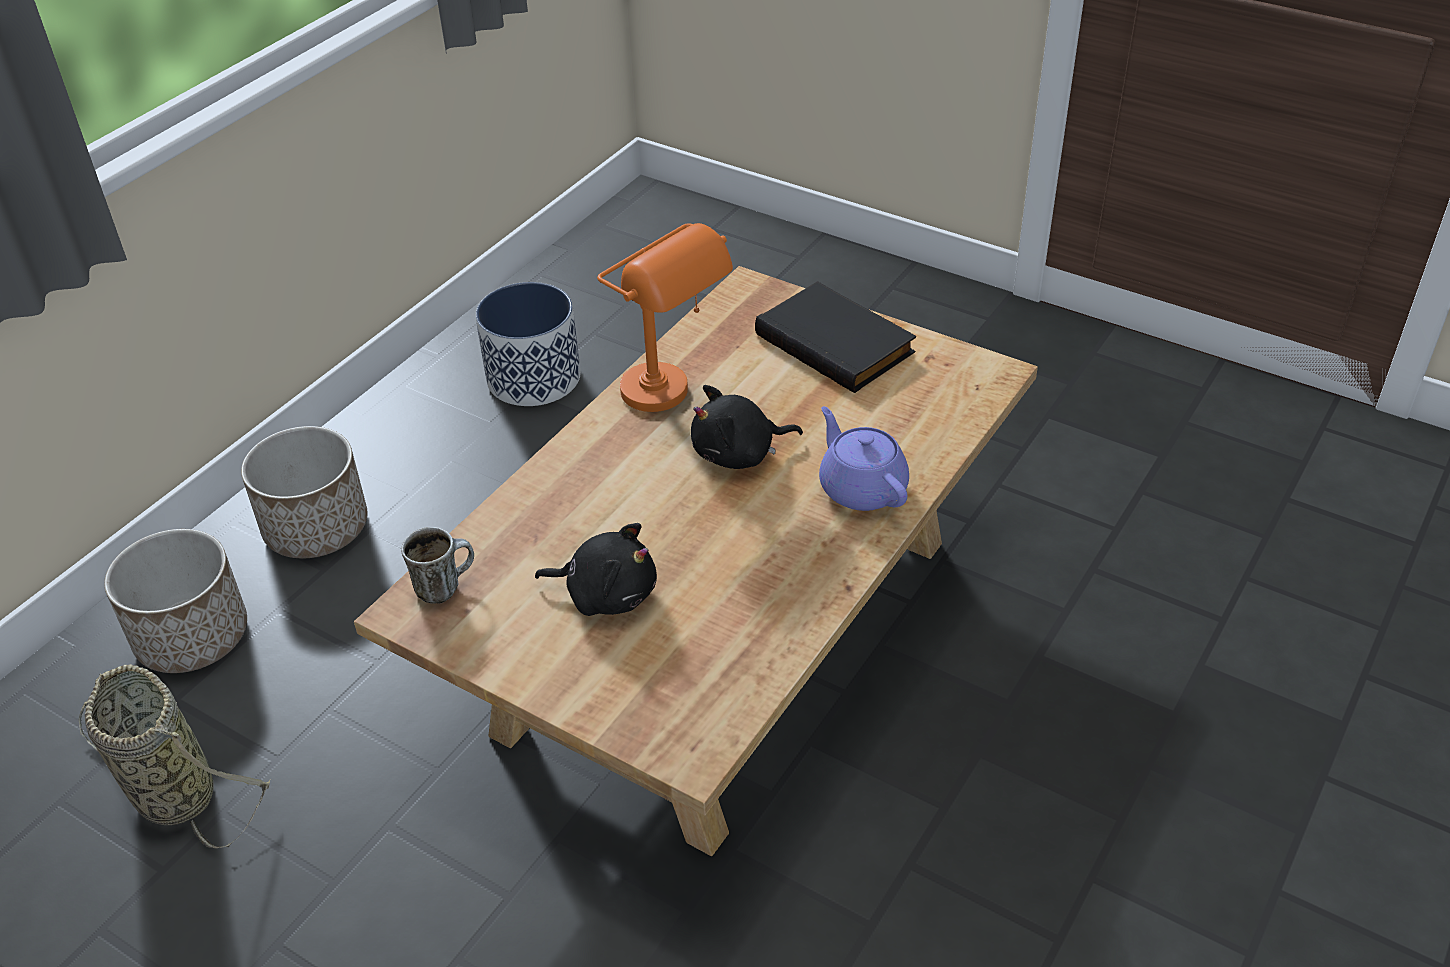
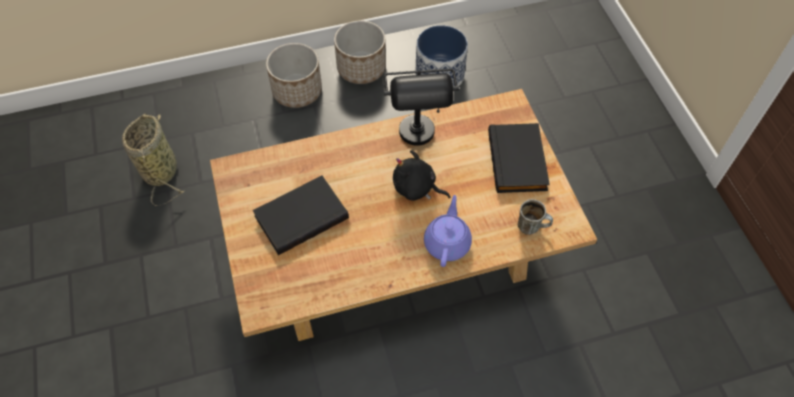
camera: 40 degrees right, 15 degrees up
(192, 637) = (218, 110): planter -> planter (361, 68)
(444, 586) = (251, 168): mug -> mug (532, 227)
(607, 593) = (301, 216): black plush toy -> black book
(673, 399) = (419, 141): orange table lamp -> black table lamp

